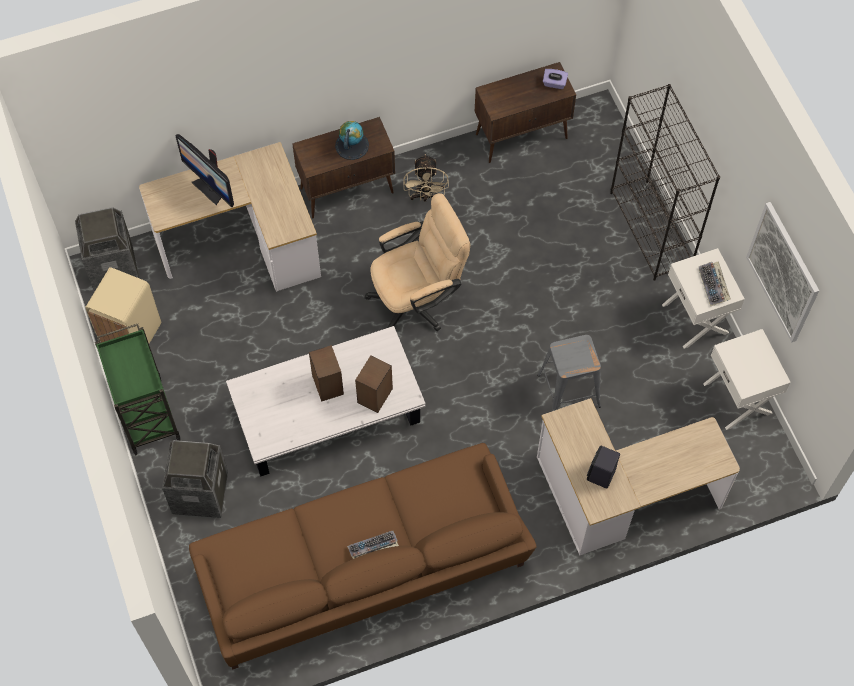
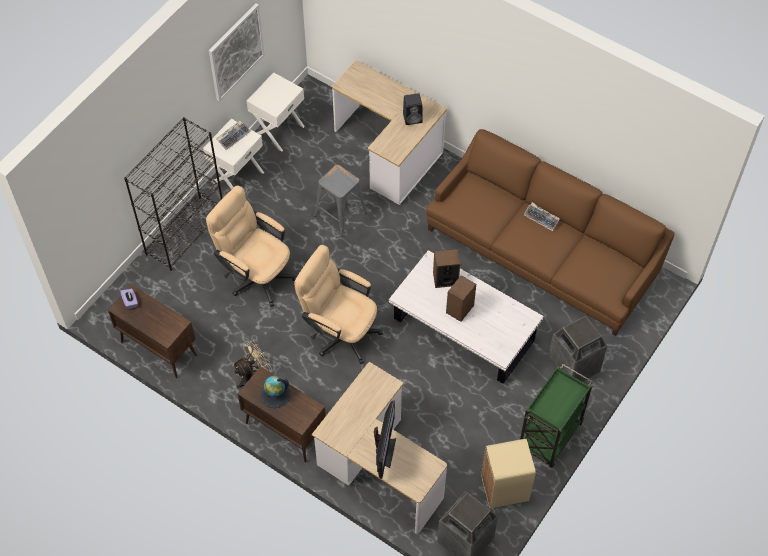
camera: 125 degrees left, 5 degrees down
(547, 264) = (256, 275): none -> beige office chair

